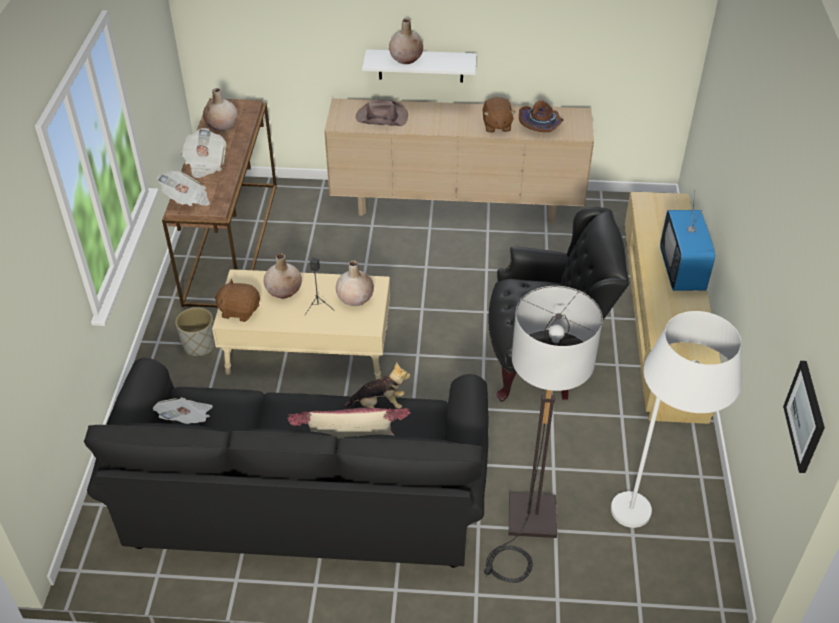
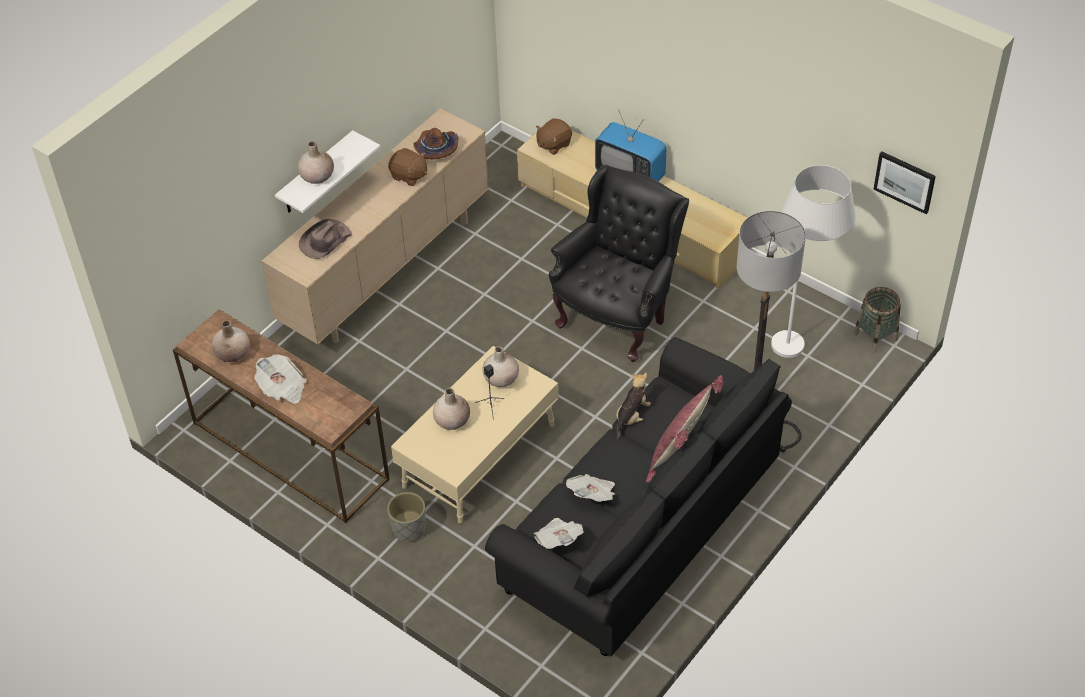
camera: 55 degrees left, 5 degrees up
(187, 200) = (325, 421): newspaper -> newspaper (592, 495)
(239, 311) = (451, 460): brown plush toy -> brown plush toy (553, 144)
(717, 585) = (875, 336): none -> basket

